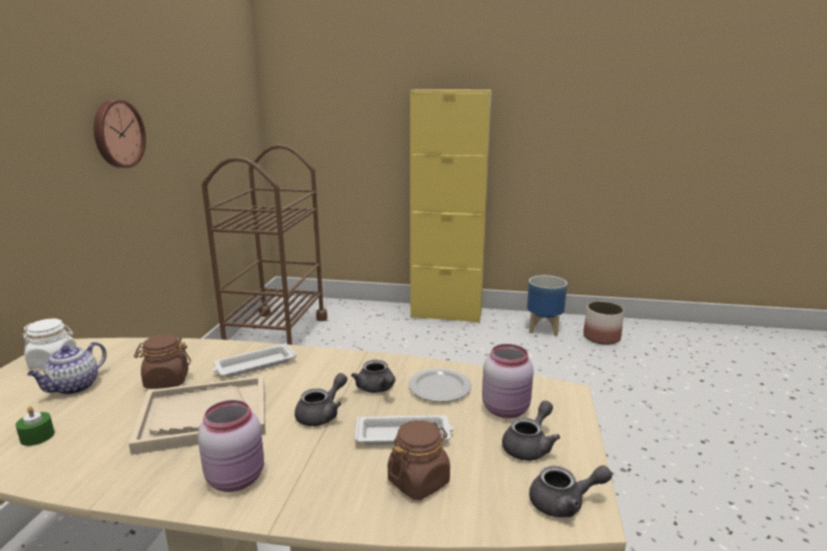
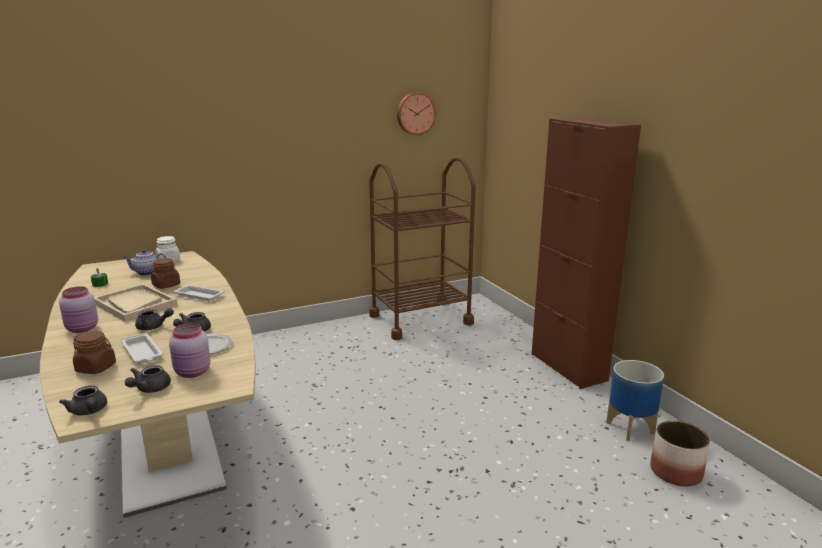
camera: 55 degrees right, 0 degrees up
(117, 134) = (289, 137): wall clock -> wall clock (415, 113)
(446, 314) = (568, 367): yellow cabinet -> brown cabinet
(530, 446) = (149, 389): grey teapot -> grey teapot turned 105 degrees clockwise

